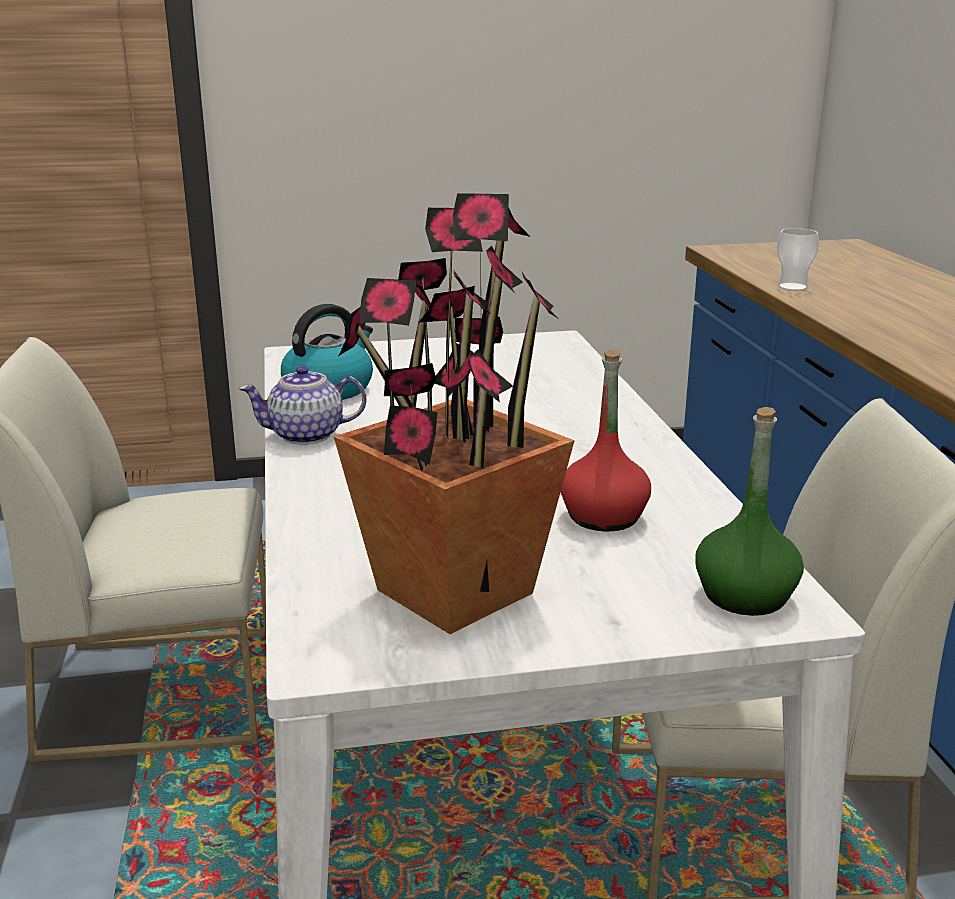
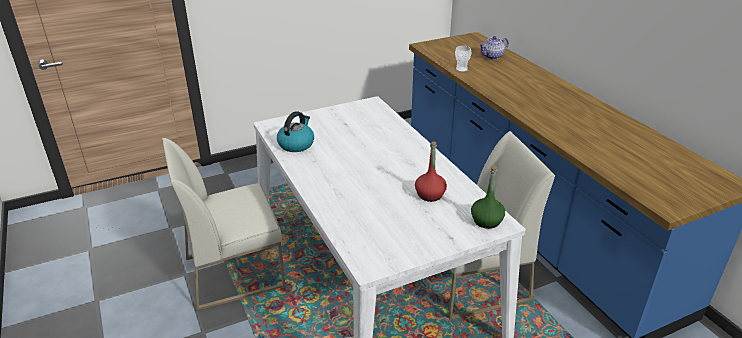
camera: 15 degrees left, 10 degrees up
(307, 435) = (303, 171): teapot -> teapot (492, 56)
(452, 591) = (395, 234): potted plant -> none

